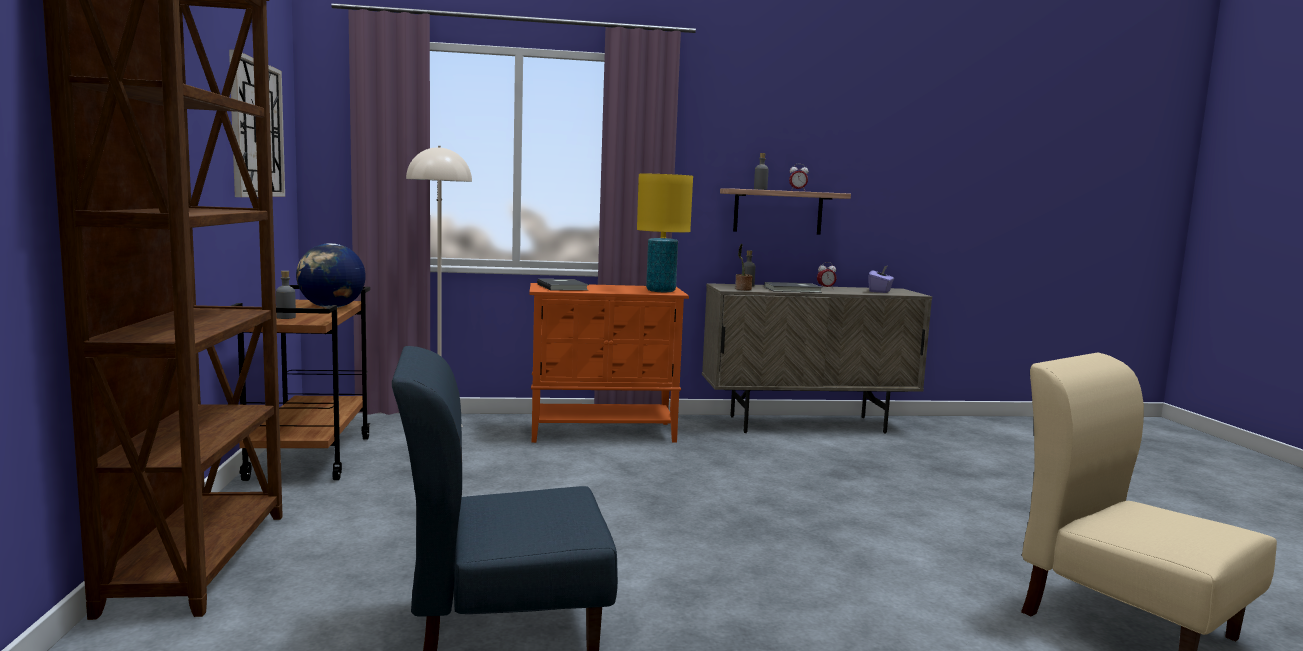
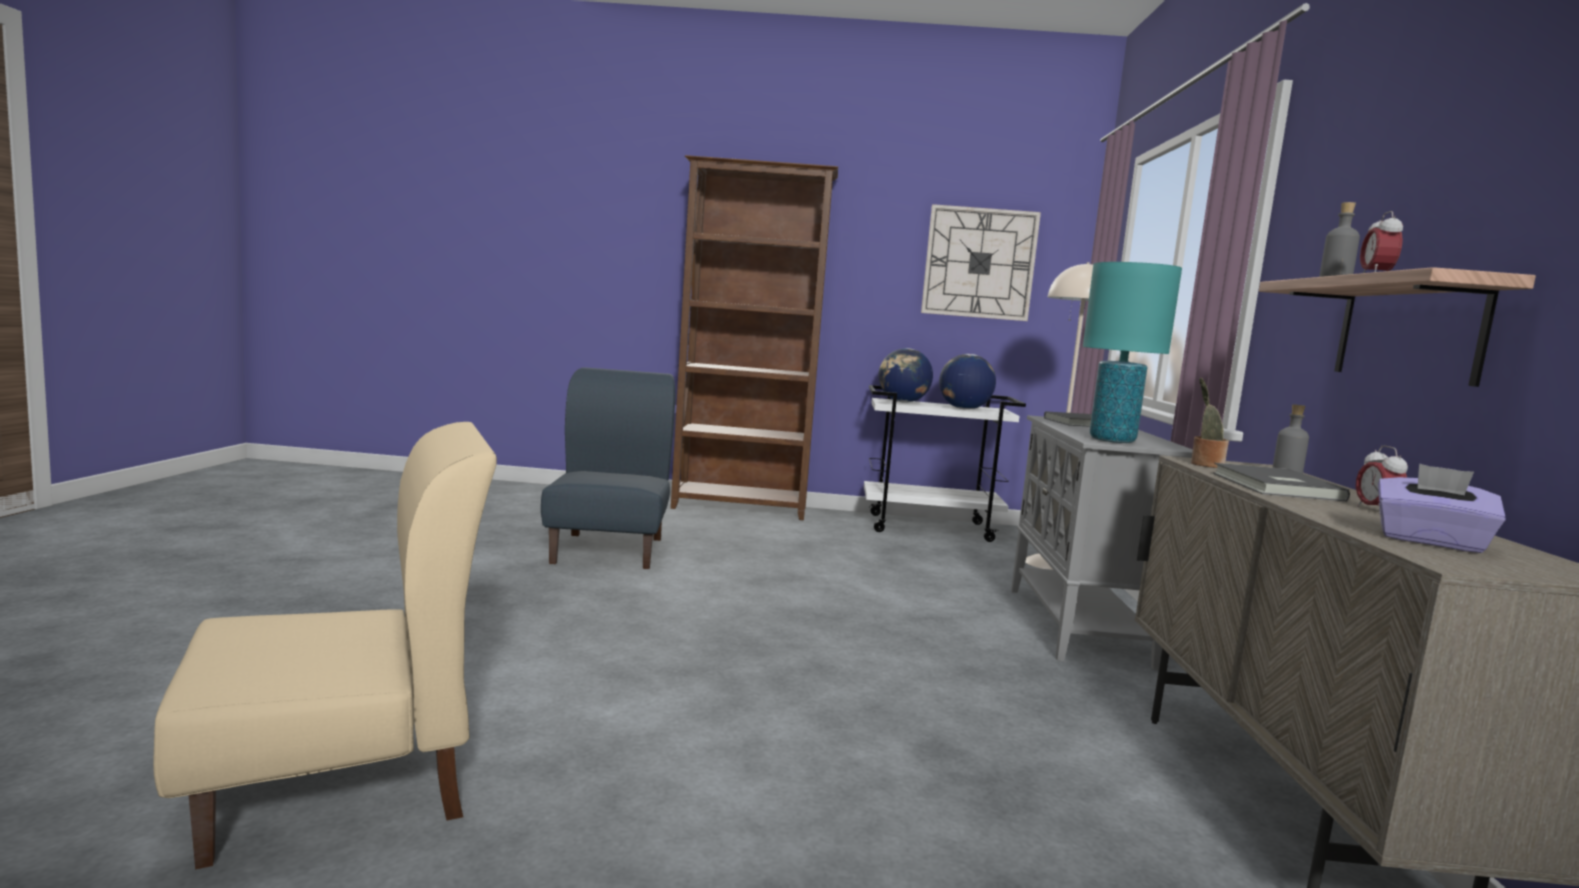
camera: 100 degrees right, 0 degrees up
(286, 317) = (902, 402): grey bottle -> globe
(310, 457) = (930, 527): brown cart -> white cart
(604, 432) = (1078, 626): orange cabinet -> grey cabinet
(661, 291) = (1112, 440): yellow table lamp -> turquoise table lamp

